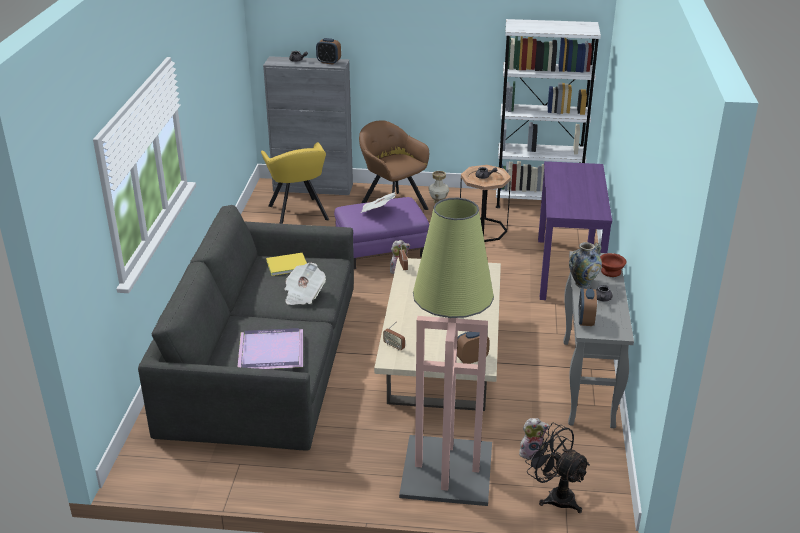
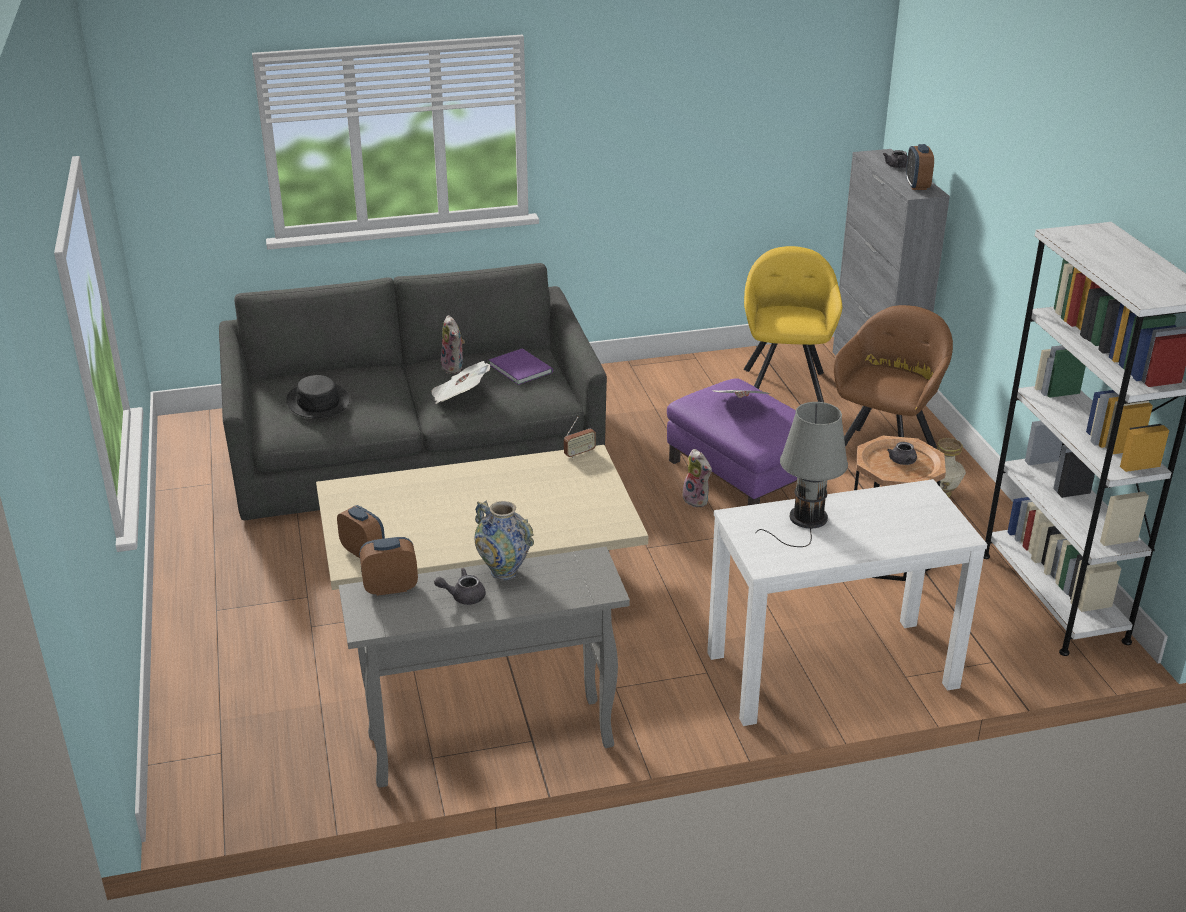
camera: 70 degrees right, 0 degrees up
(270, 351) = (318, 402): purple tray -> black hat
(285, 265) = (521, 367): yellow book -> purple book
(298, 214) = (785, 386): yellow armchair -> yellow armchair turned 135 degrees clockwise
(394, 346) = (369, 486): radio -> none
(445, 471) = (233, 636): floor lamp -> none
(531, 452) = (293, 707): plush toy -> plush toy (454, 367)
(555, 496) = (203, 745): black fan -> none
(566, 197) = (806, 520): none -> grey table lamp
(568, 269) = (830, 670): purple console table -> white console table
(611, 271) = (560, 597): brown bowl -> none

